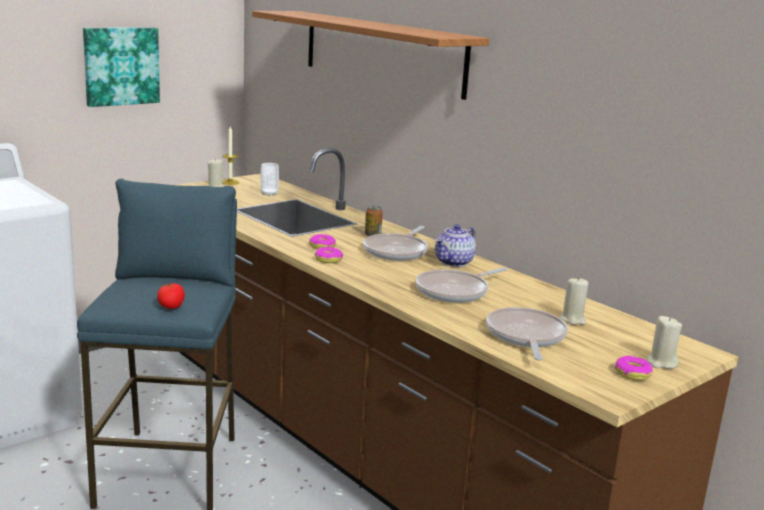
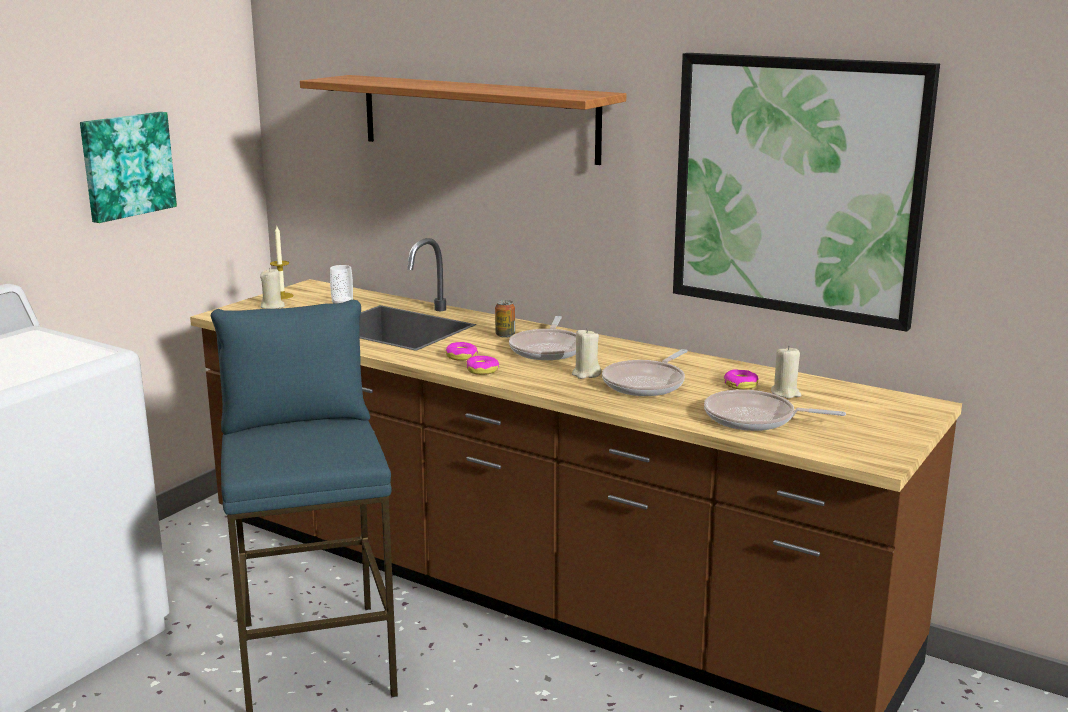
camera: 15 degrees left, 0 degrees up
(171, 307) = (329, 454): tomato -> none
(454, 262) = (618, 352): teapot -> none
(525, 337) = (755, 418): frying pan -> frying pan turned 60 degrees counterclockwise
(616, 134) = (797, 187): none -> picture
(632, 374) = (882, 437): donut -> donut (740, 385)
(661, 363) = (900, 422): beige candle -> beige candle (586, 374)

